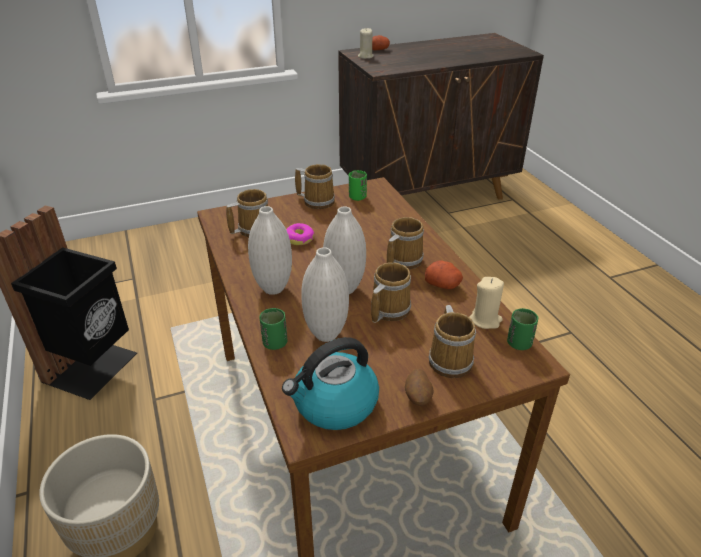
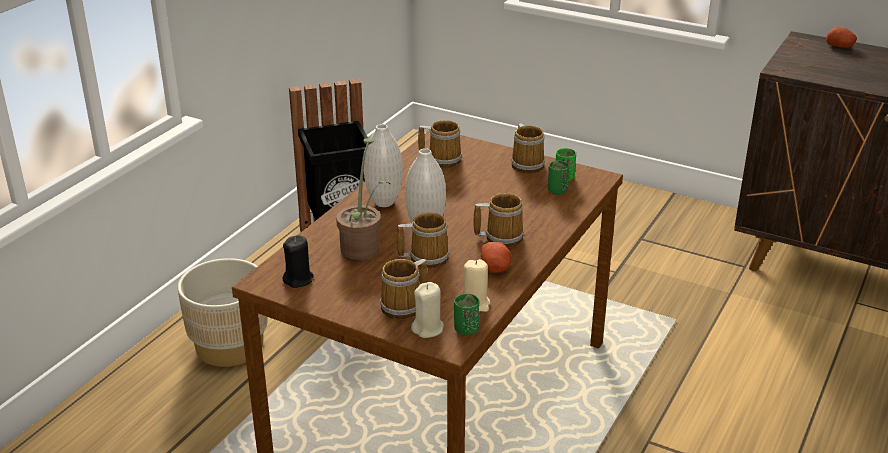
camera: 50 degrees right, 5 degrees down
(275, 343) = (327, 231): green cup -> green cup (557, 191)
(299, 239) = (461, 182): donut -> none
(326, 334) = (363, 245): white vase -> potted plant
(334, 404) = (298, 279): kettle -> black candle
(365, 56) = (803, 48): beige candle -> beige candle (428, 328)
(418, 397) = (345, 308): potato -> none

